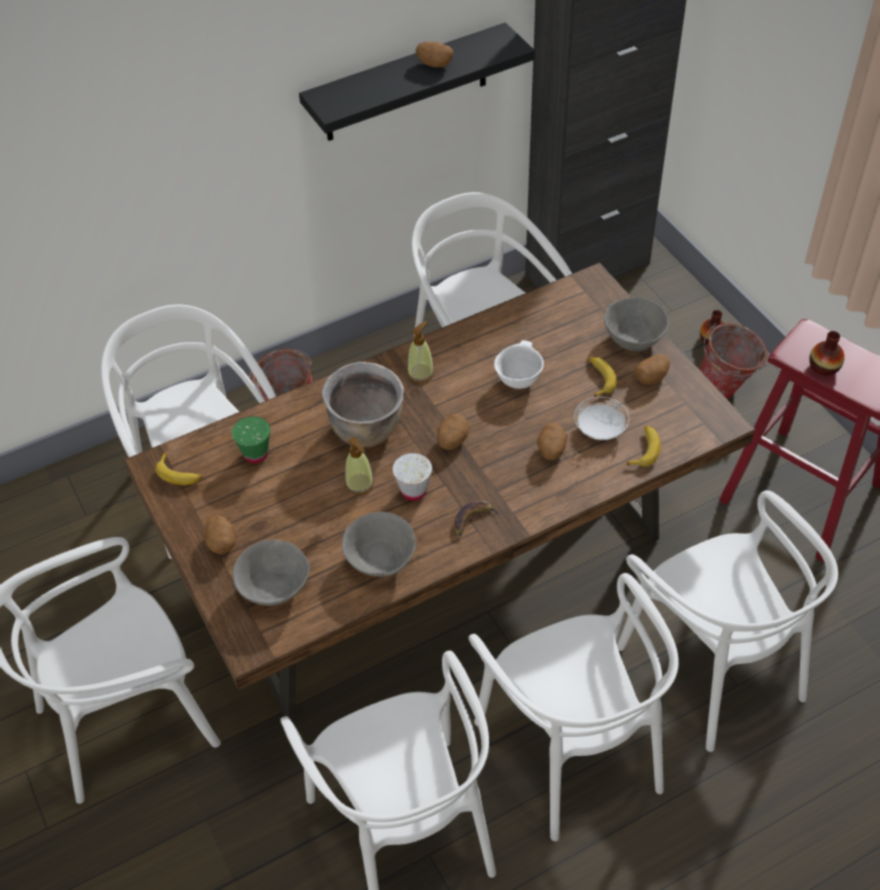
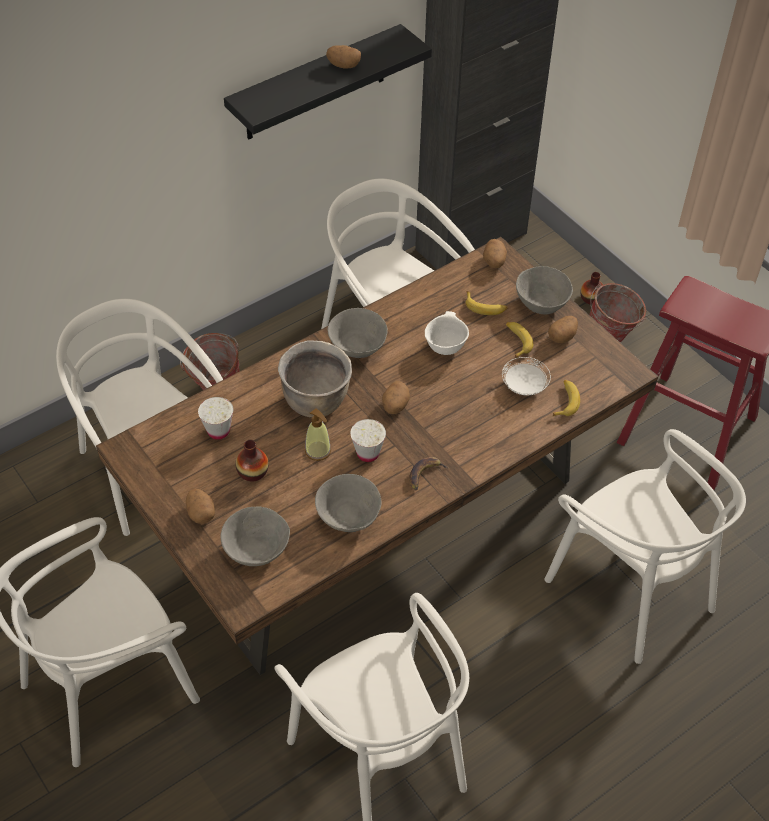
camera: 10 degrees left, 0 degrees up
(179, 474) = (151, 454): banana -> banana (485, 307)
(256, 454) = (218, 431): green cup -> white cup
(420, 373) = (356, 347): soap dispenser -> grey bowl
(551, 450) = (484, 408): potato -> potato (494, 262)
(571, 750) = (518, 674): white chair -> none
(824, 367) = (708, 317): vase -> vase (252, 472)

